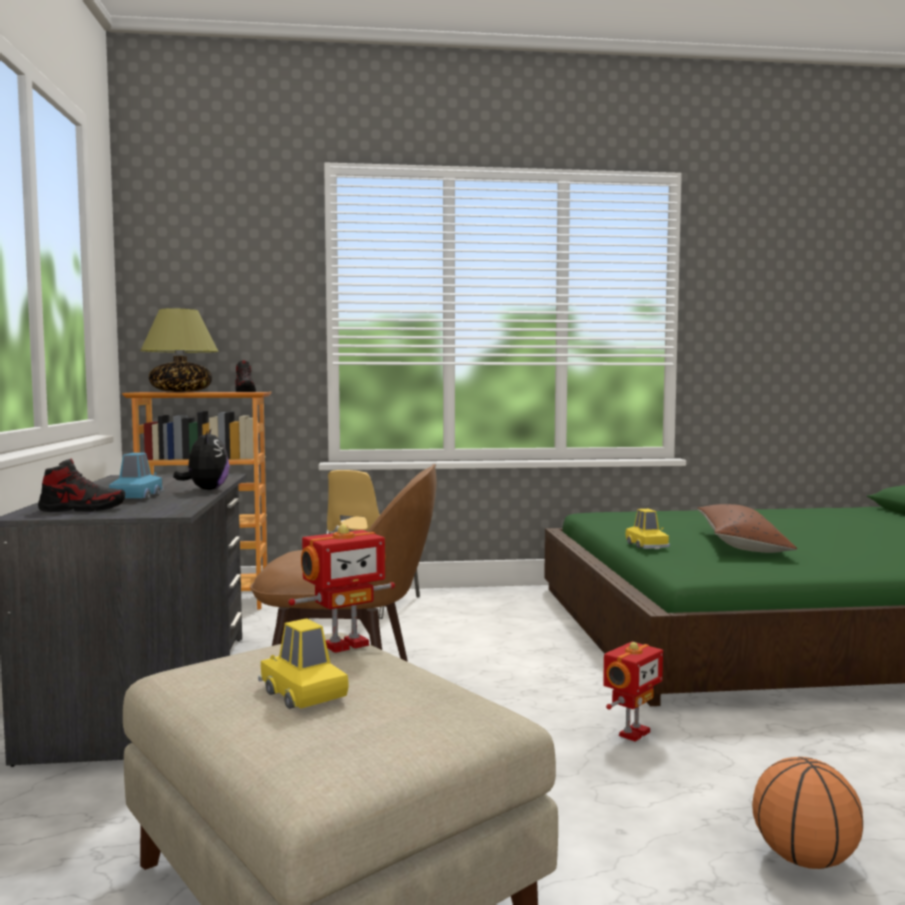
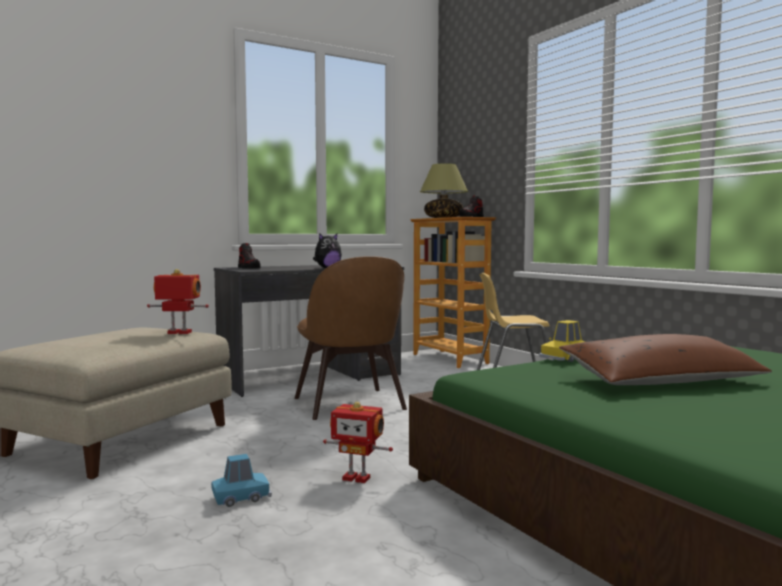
camera: 65 degrees right, 0 degrees up
(137, 497) = (290, 267): blue toy car -> blue toy car (241, 497)
(303, 693) = (106, 336): yellow toy car -> none
(345, 644) = (179, 333): toy robot -> toy robot turned 150 degrees clockwise
(804, 859) = (179, 546): basketball -> none

